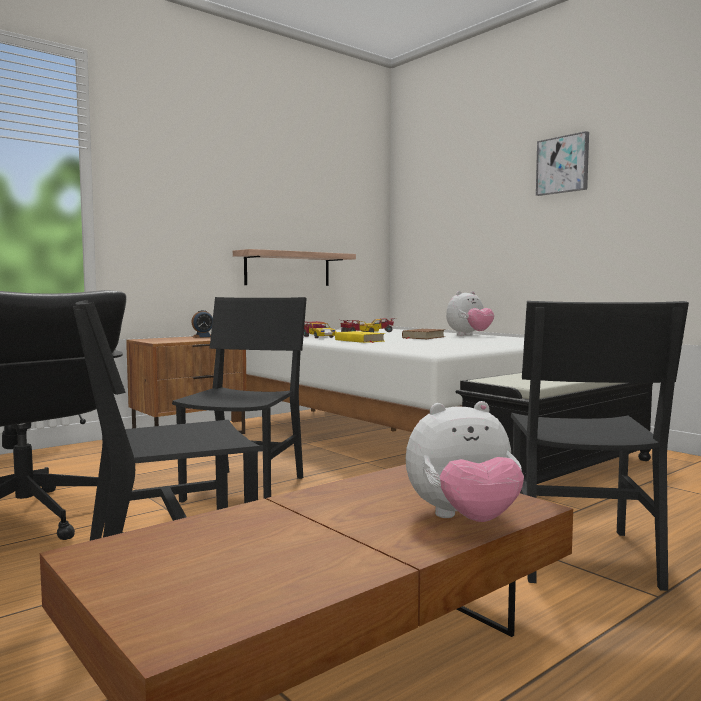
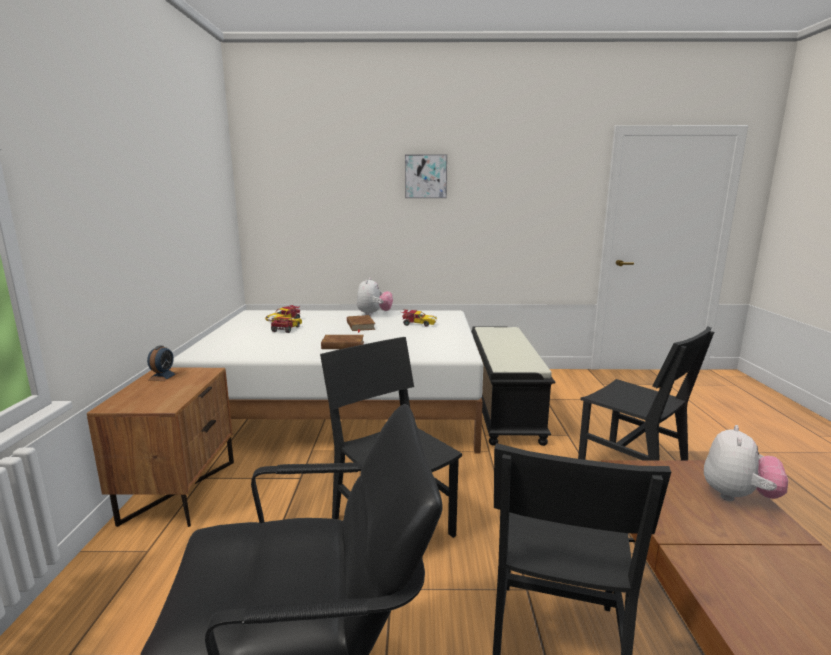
camera: 50 degrees left, 10 degrees up
(288, 269) = (189, 271): shelf -> none
(319, 337) = (283, 345): toy car -> toy car (418, 324)
(359, 340) = (343, 345): yellow book -> brown book

